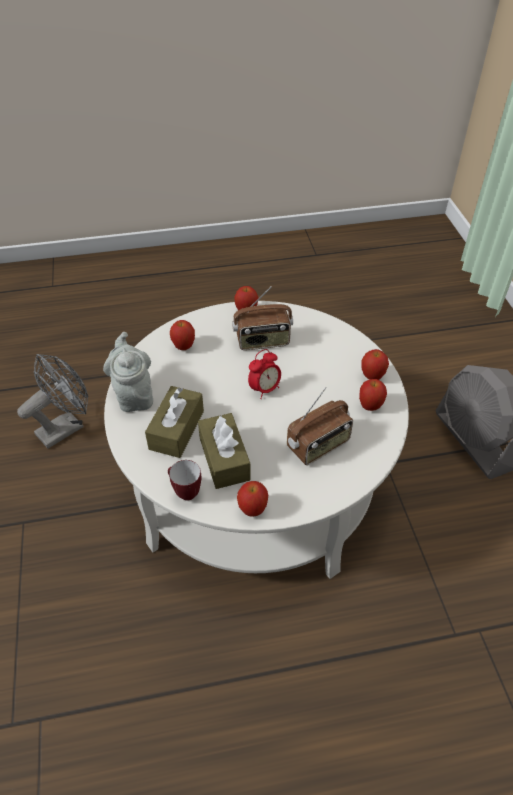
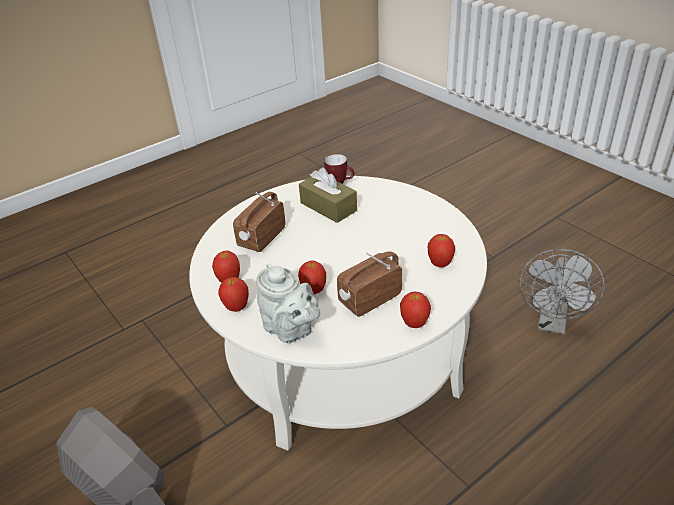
camera: 155 degrees right, 10 degrees down
(134, 395) = (437, 216): grey teapot -> grey teapot (290, 330)
(176, 430) = (379, 209): brown tissue box -> none
(252, 509) = (288, 191): apple -> apple (313, 291)
(264, 389) = (333, 259): alarm clock -> none

